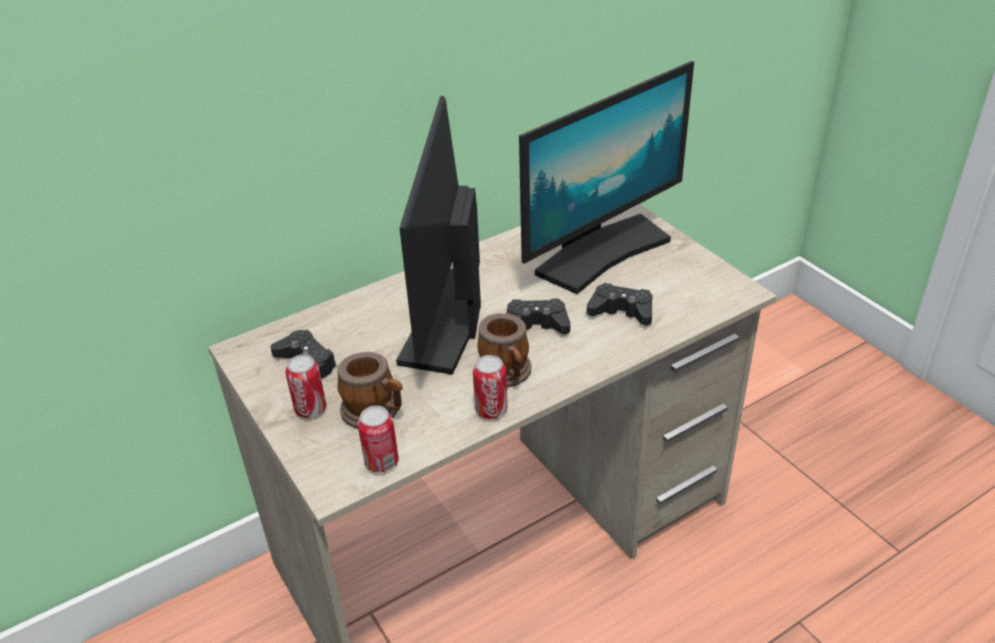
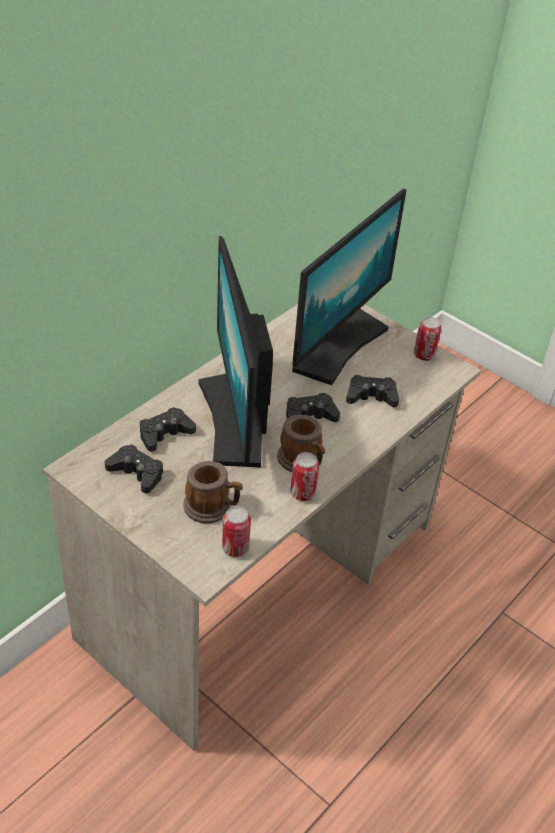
camera: 20 degrees left, 5 degrees up
(310, 409) = (158, 512): can -> can (424, 355)
(357, 326) = (165, 434): none -> black game controller

